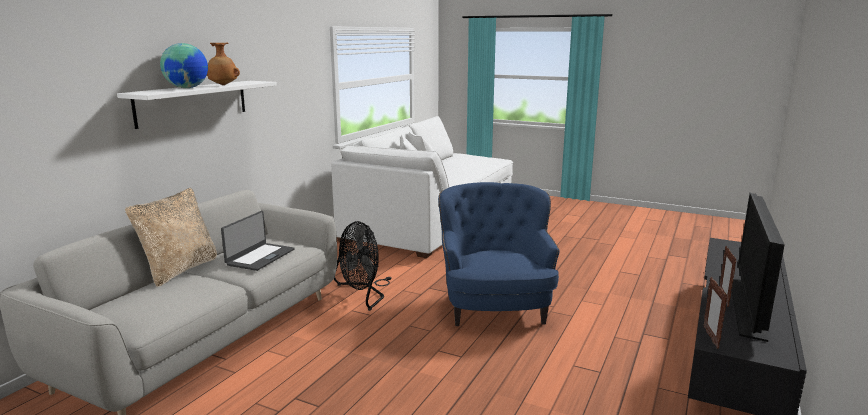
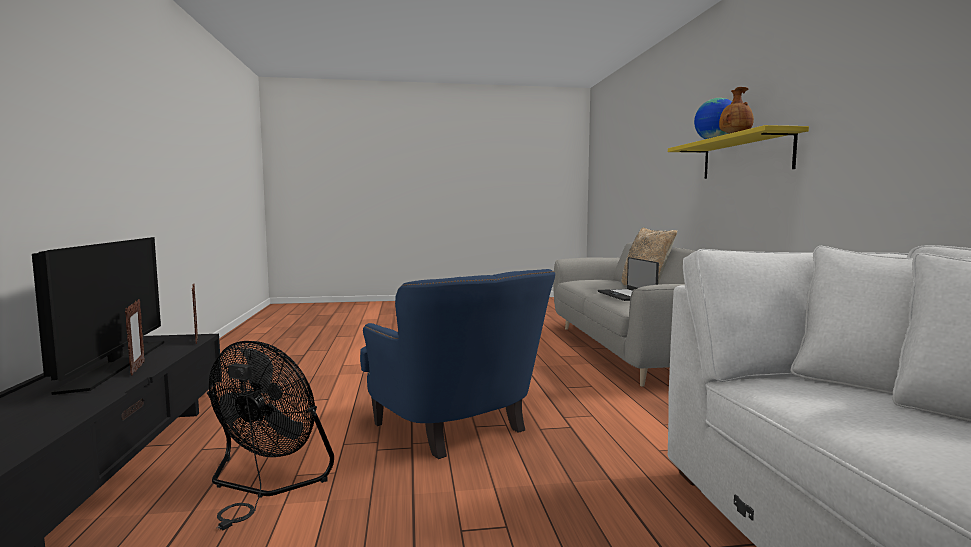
camera: 145 degrees right, 10 degrees down
(193, 102) = (745, 156): white shelf -> yellow shelf
(365, 292) = (622, 402): black fan -> black fan (258, 483)

